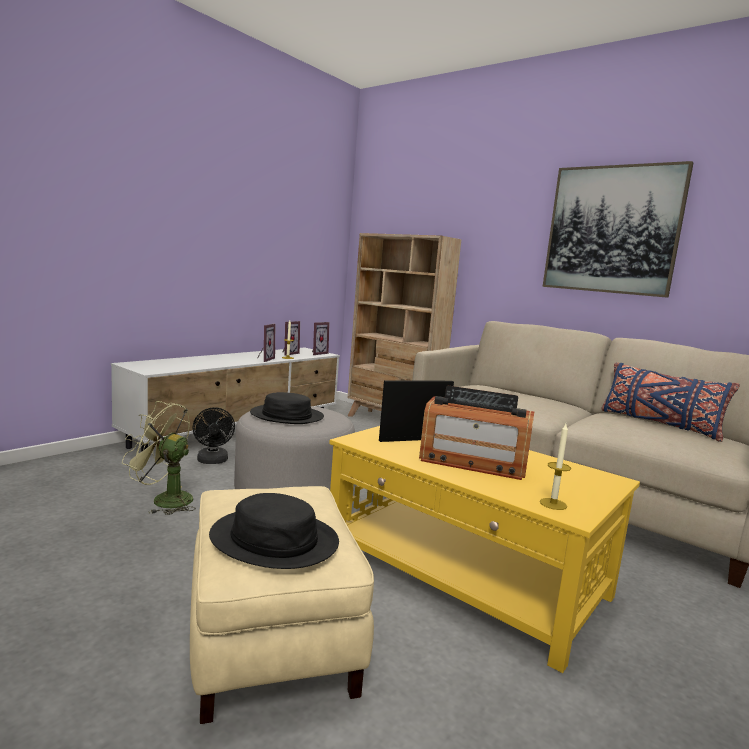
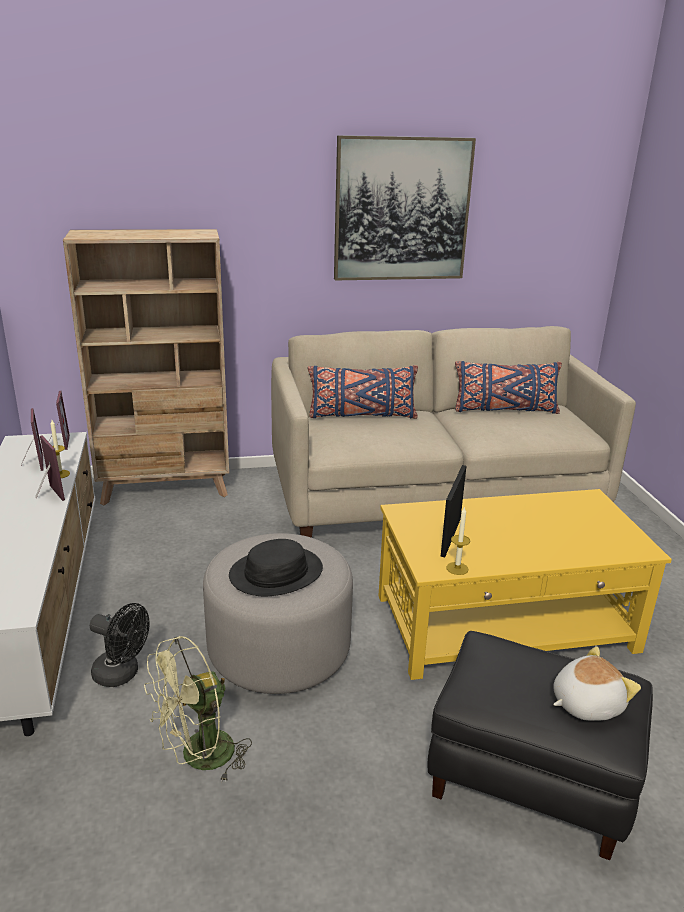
camera: 50 degrees left, 15 degrees up
(270, 638) = (528, 778): beige ottoman -> black ottoman
(274, 540) = (585, 703): black hat -> plush toy
(473, 462) = (525, 536): radio -> none
(513, 391) = (362, 415): none -> blue pillow
(553, 504) = (623, 547): candle -> candle (457, 568)

